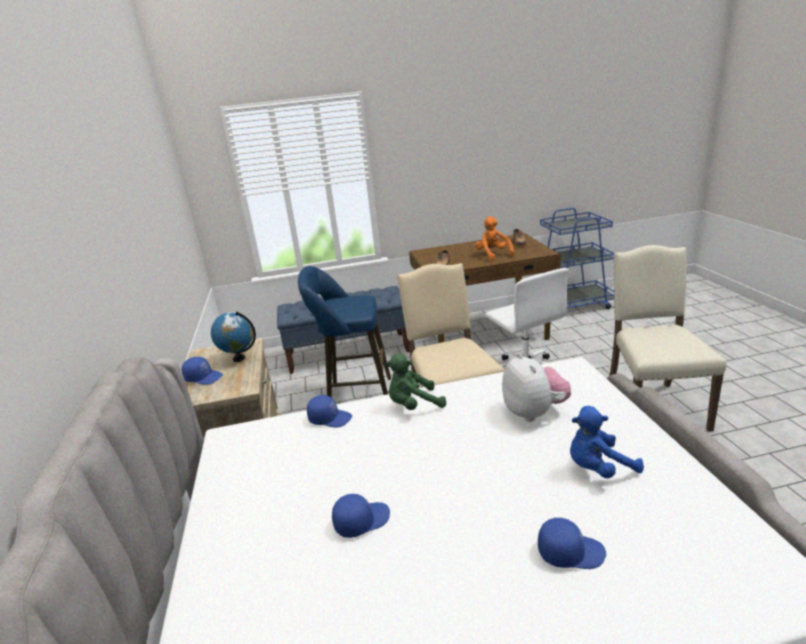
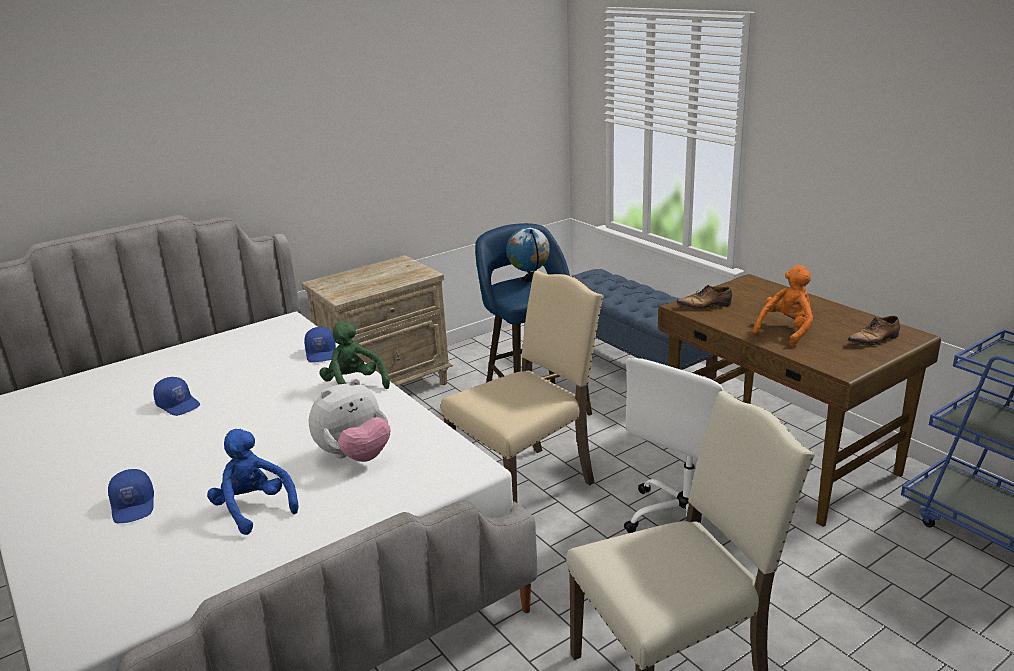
camera: 65 degrees right, 0 degrees up
(204, 377) = (355, 277): blue cap -> none
(239, 358) = (394, 278): globe -> globe (529, 279)

